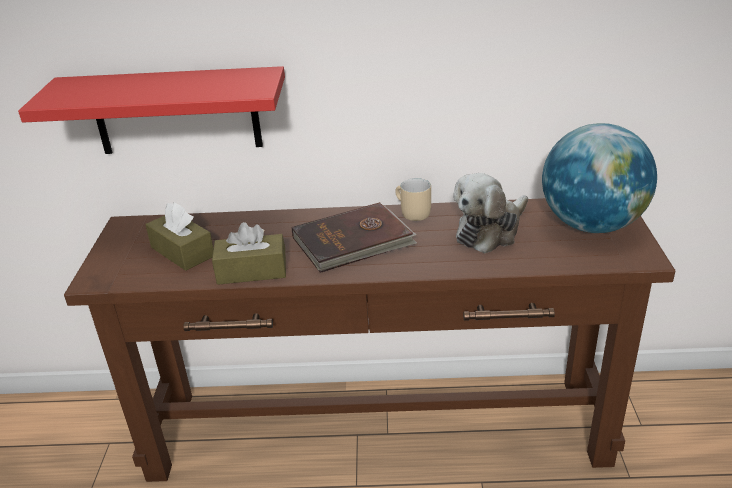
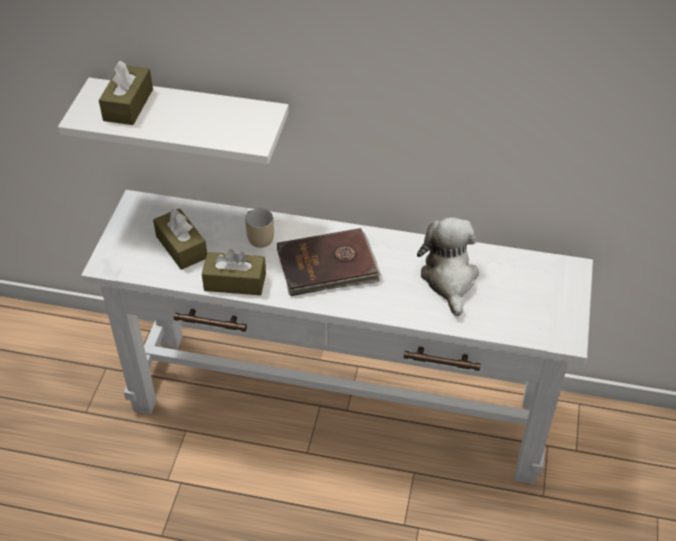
camera: 10 degrees right, 15 degrees up
(102, 87) = (128, 105): none -> brown tissue box
(176, 111) = (191, 120): red shelf -> white shelf
(377, 429) = (339, 404): brown console table -> white console table
(411, 213) = (387, 242): beige mug -> beige mug (257, 237)
(490, 231) = (449, 279): plush toy -> plush toy turned 120 degrees clockwise
(592, 225) = (541, 291): globe -> none

